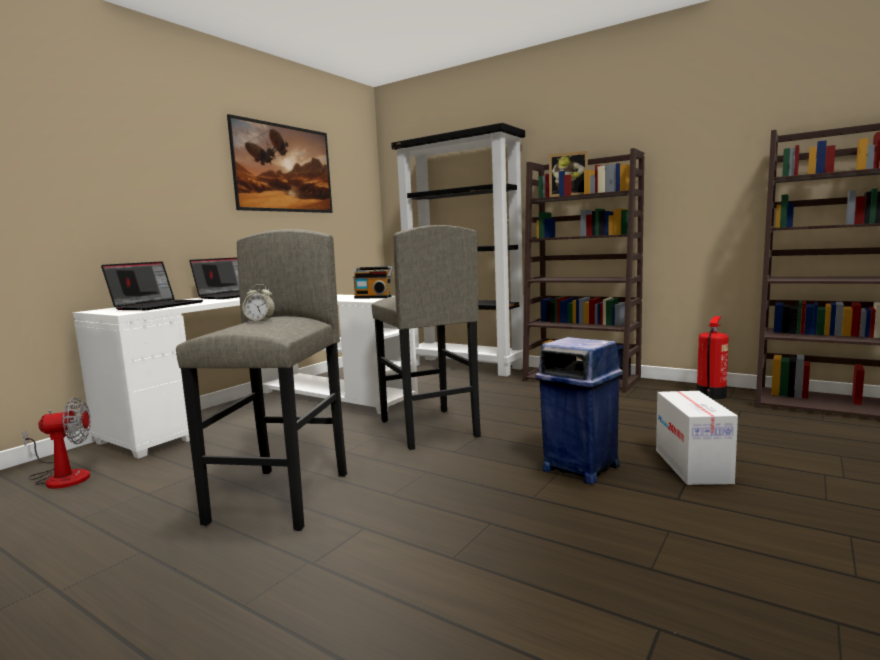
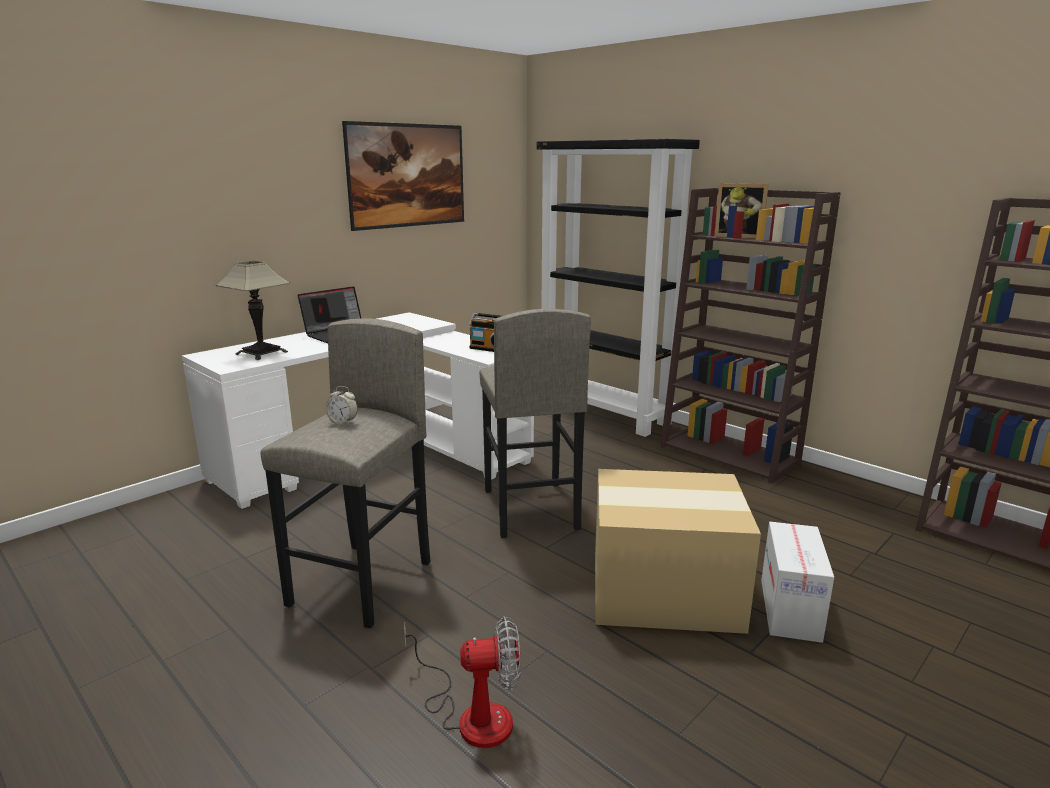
camera: 10 degrees right, 10 degrees up
(62, 477) = (173, 523): fan -> fan (472, 714)
(157, 306) = (262, 353): laptop -> table lamp
(579, 467) = (667, 591): blue trash can -> cardboard box
(711, 395) = (873, 502): fire extinguisher -> none

